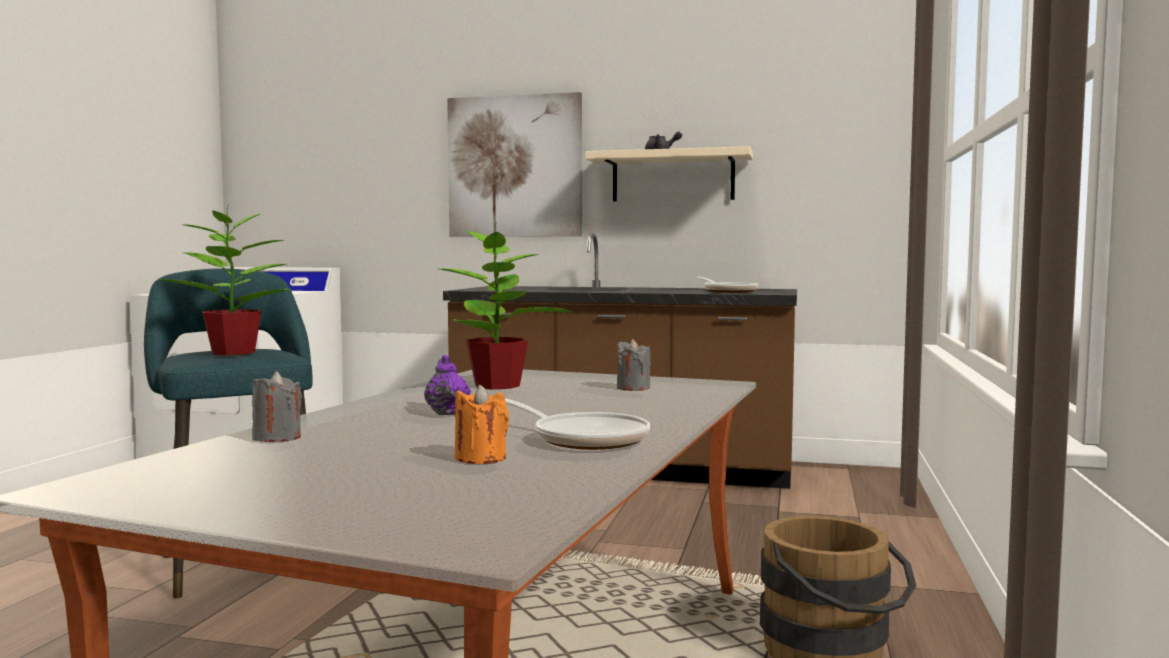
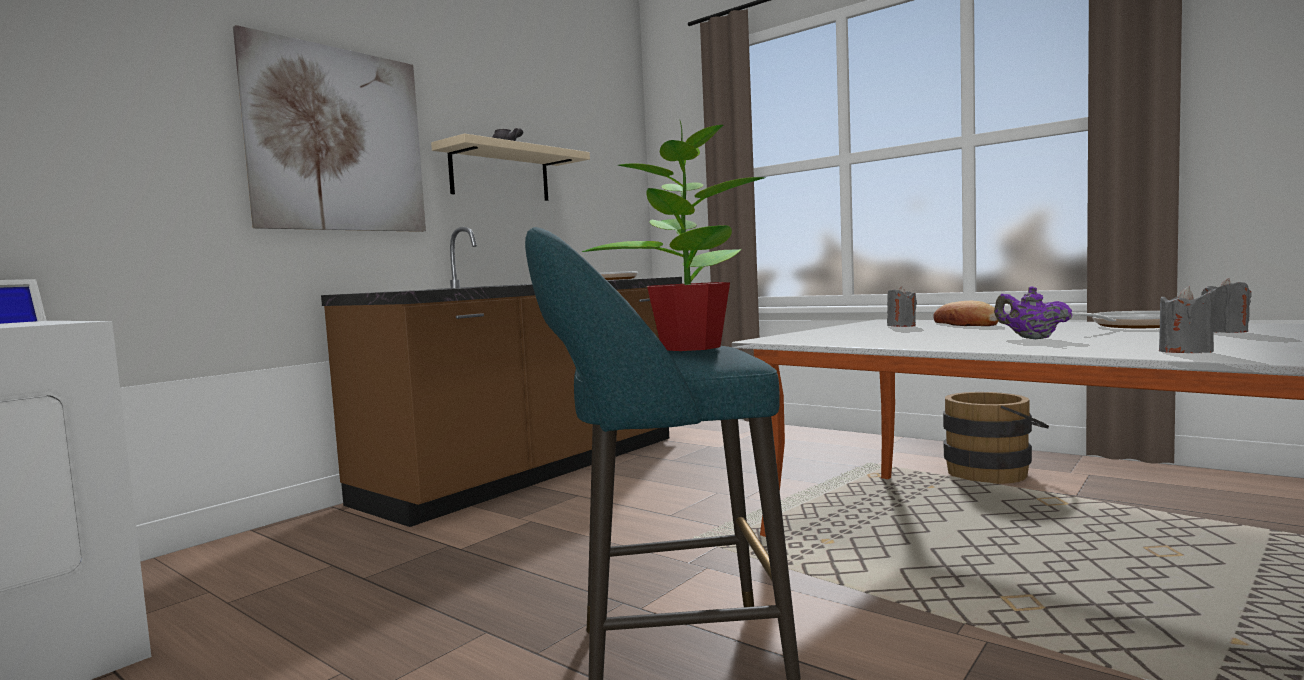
camera: 65 degrees left, 0 degrees up
(447, 413) = (1031, 338): purple teapot -> purple teapot turned 45 degrees clockwise
(480, 458) = (1224, 332): orange candle -> grey candle
(498, 386) = (875, 337): potted plant -> none
(651, 400) = (965, 324): none -> bread

